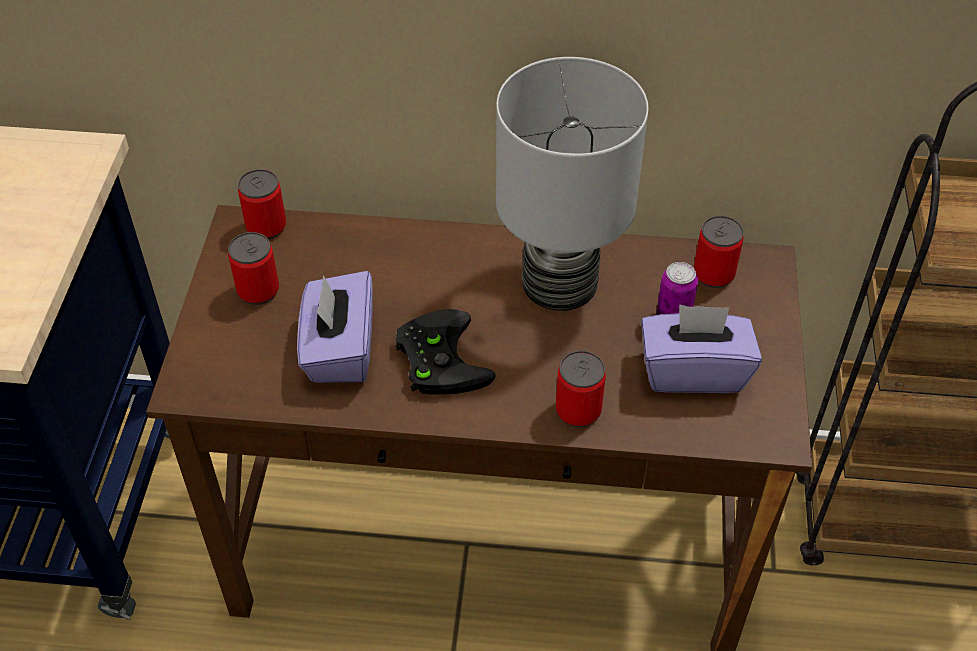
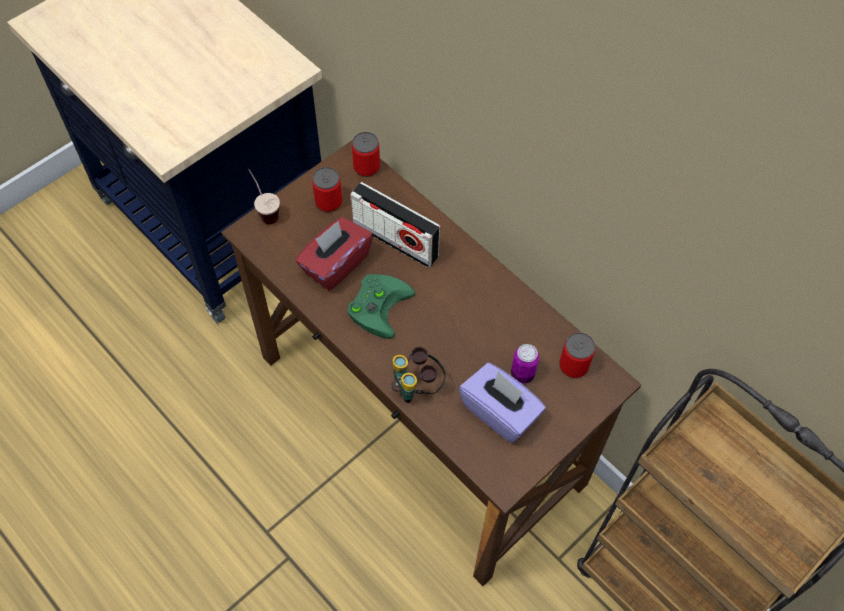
camera: 40 degrees right, 10 degrees up
(183, 350) = (265, 210): none -> cup
(339, 350) = (335, 264): purple tissue box -> red tissue box
(384, 279) = (395, 240): none -> radio
(438, 357) = (378, 304): black game controller -> green game controller
(560, 283) = (483, 308): grey table lamp -> none
(578, 410) = (417, 387): can -> binoculars

